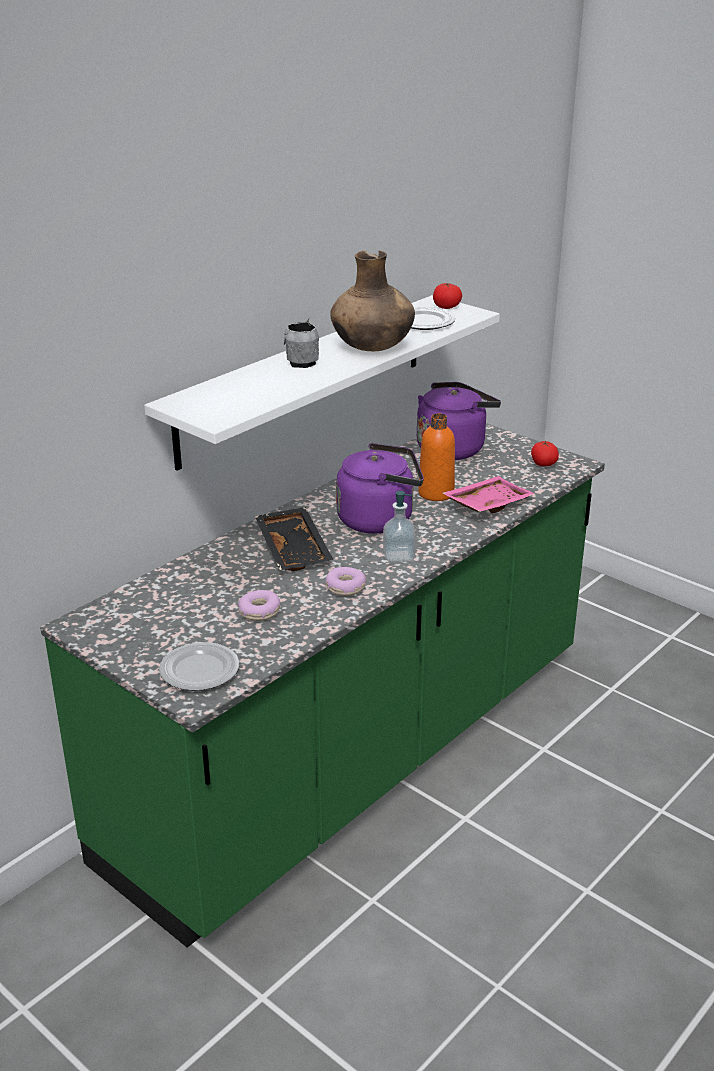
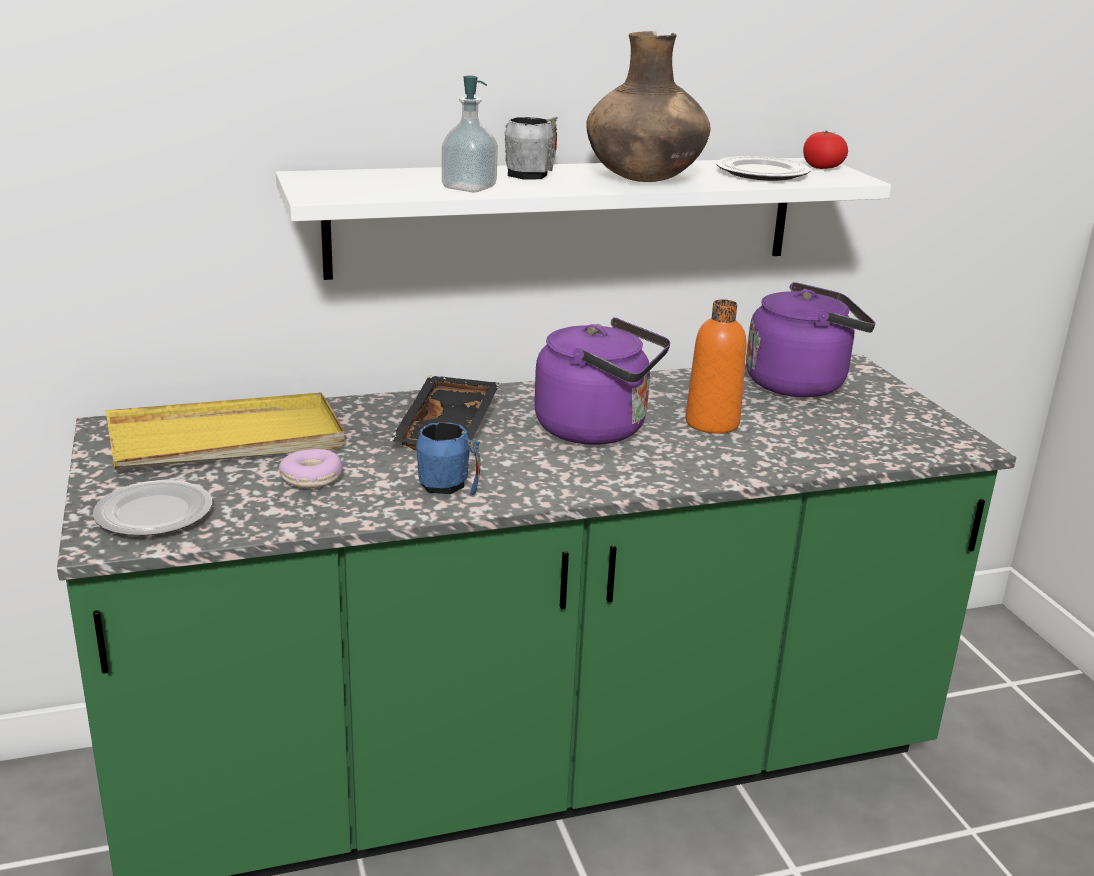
camera: 30 degrees right, 5 degrees down
(169, 606) = (227, 440): none -> yellow tray
(345, 588) = (450, 487): donut -> blue mug
(398, 556) = (567, 474): soap dispenser -> soap dispenser (469, 188)
(487, 504) = (768, 454): pink tray -> none
(543, 464) = (913, 433): tomato -> none

